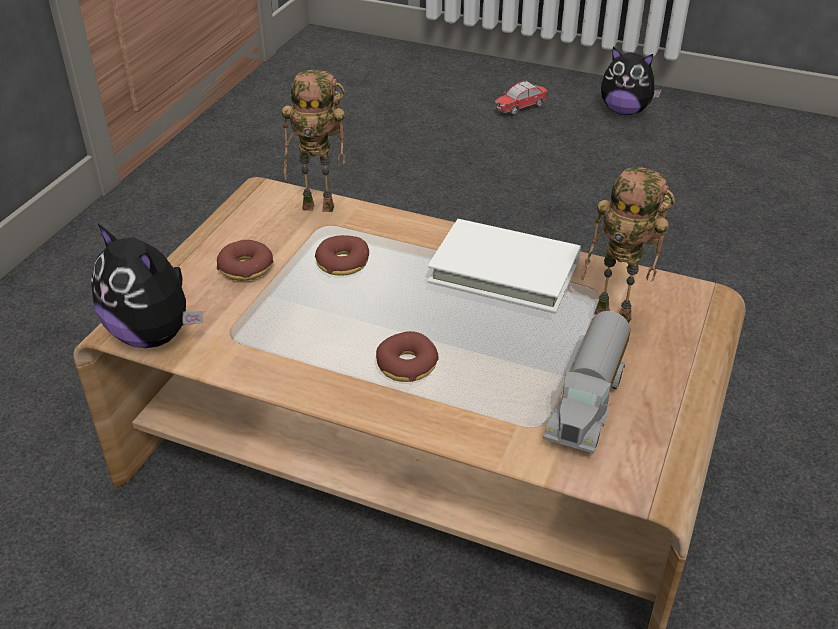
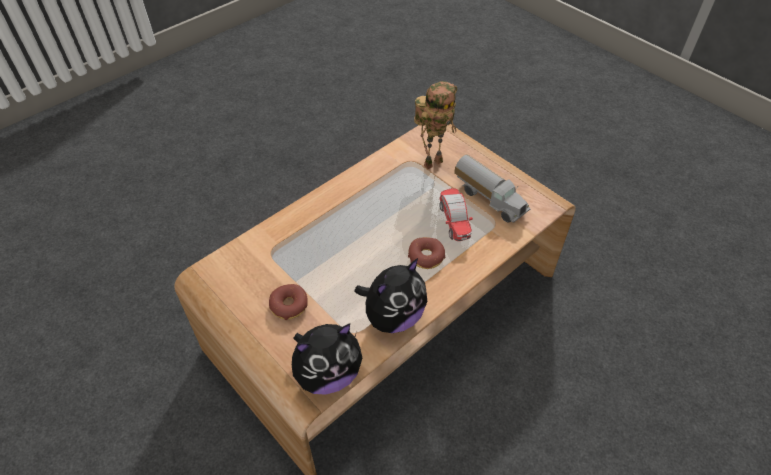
camera: 65 degrees left, 10 degrees up
(321, 206) = (248, 246): toy robot -> none
(342, 263) = (317, 255): donut -> none
(504, 271) = (372, 188): white book -> none
(521, 108) = (107, 131): toy car -> toy car (454, 221)
(625, 111) = (158, 90): plush toy -> plush toy (393, 317)

